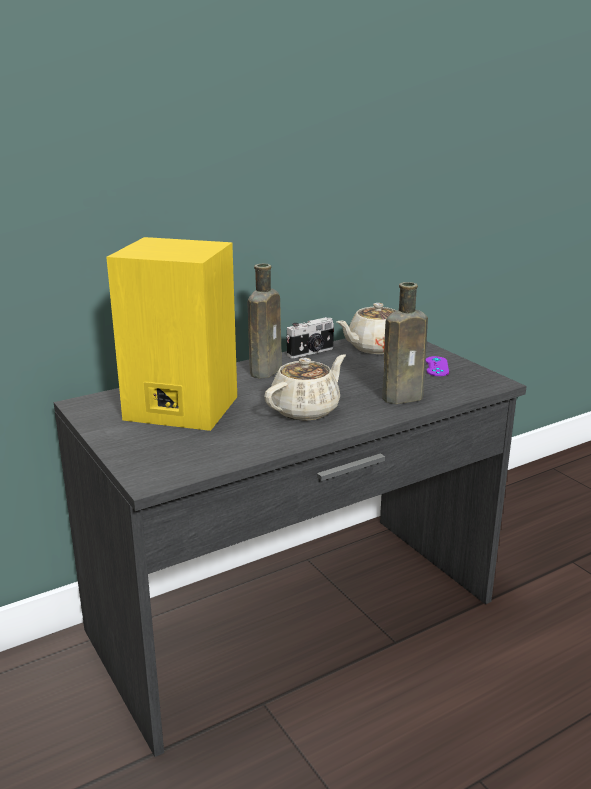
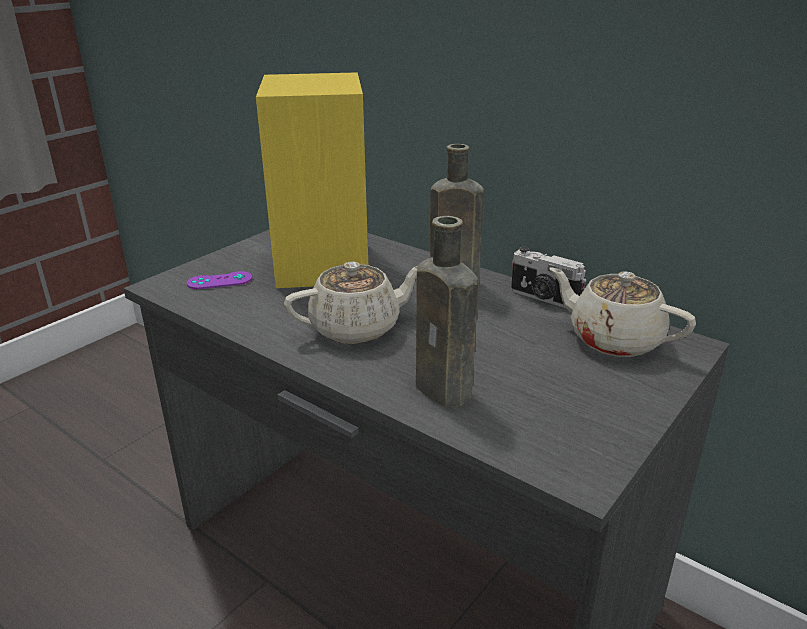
camera: 70 degrees right, 5 degrees up
(306, 410) = (357, 328): beige teapot -> beige teapot turned 45 degrees counterclockwise
(437, 366) = (593, 404): purple game controller -> purple game controller (220, 281)

